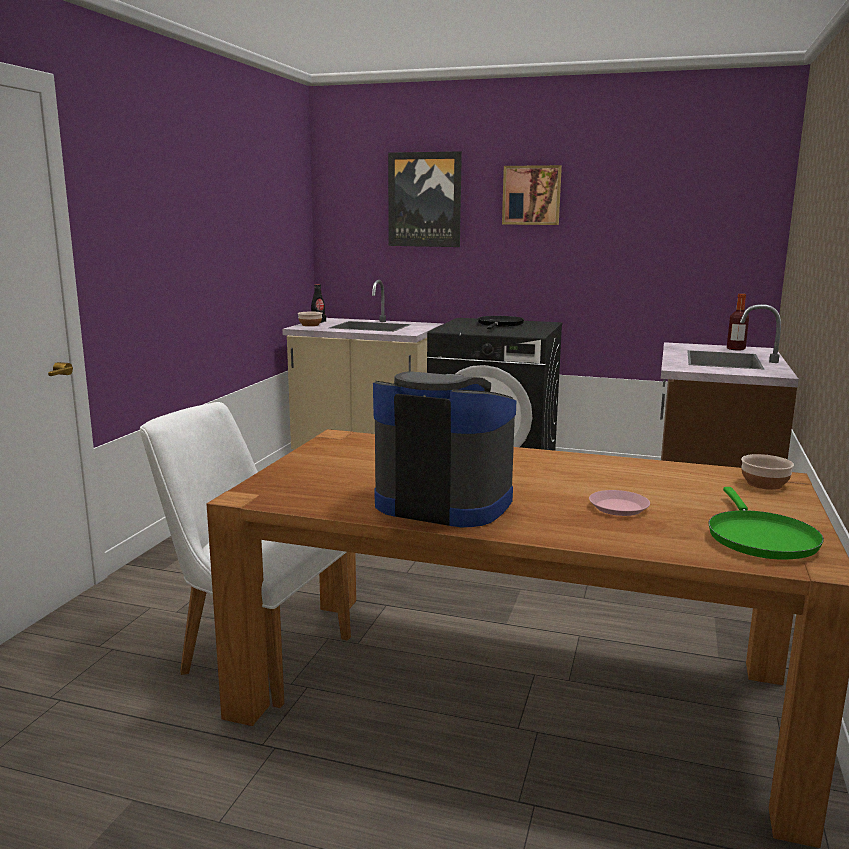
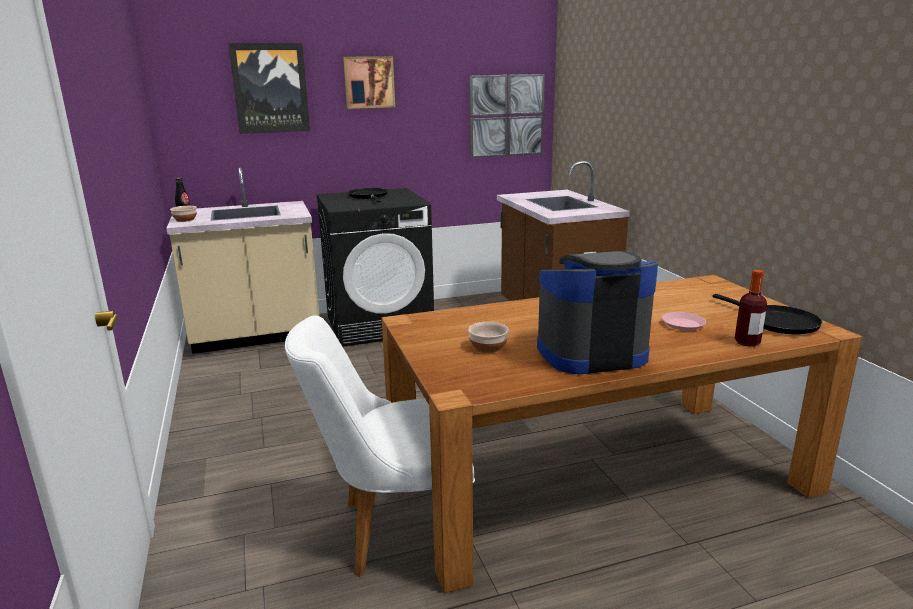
camera: 35 degrees left, 5 degrees up
(711, 243) = (506, 115): none -> picture
(735, 349) = (549, 194): bottle -> bottle (747, 342)
(759, 538) = (776, 322): green frying pan -> black frying pan
(764, 483) = (711, 287): bowl -> bowl (488, 347)

